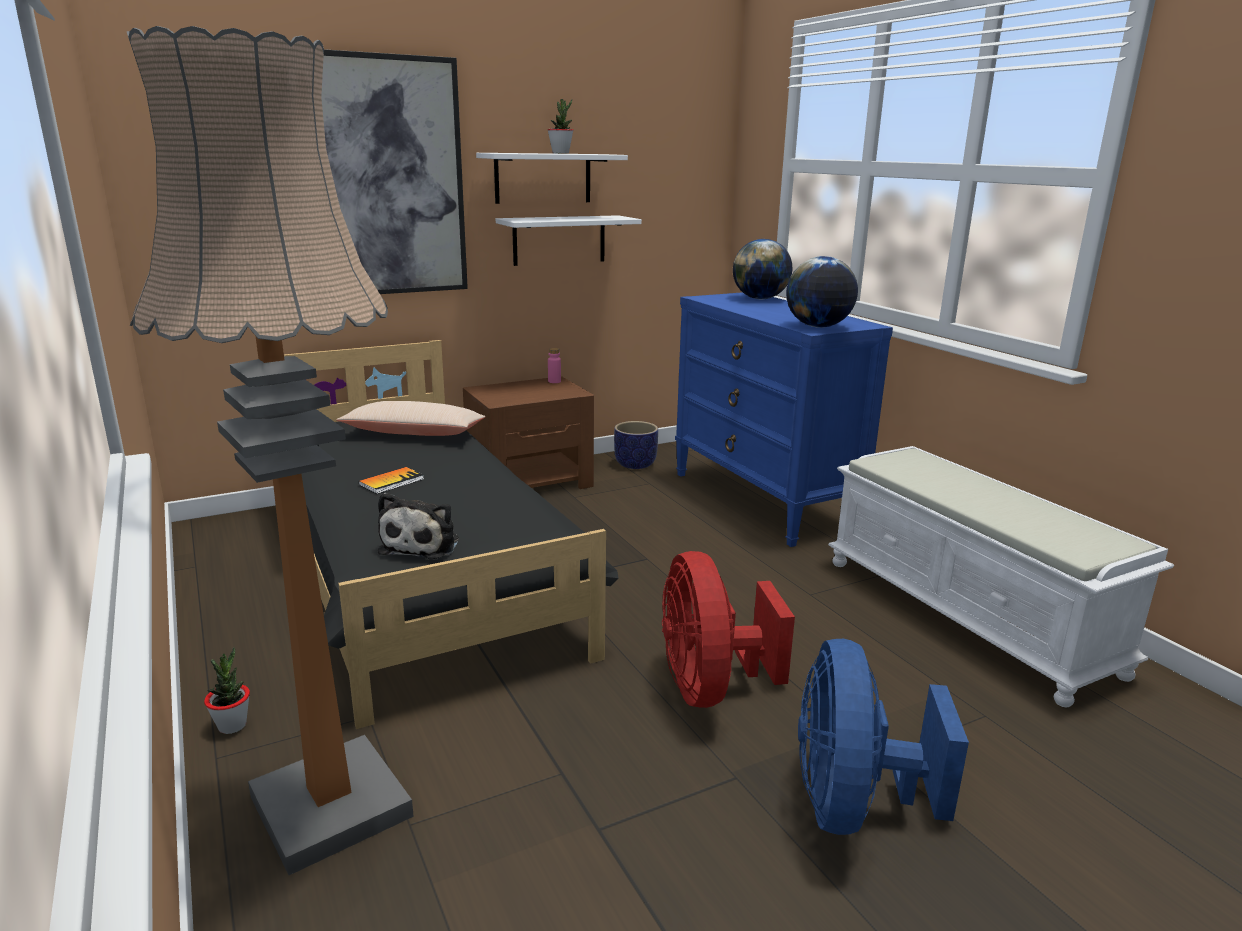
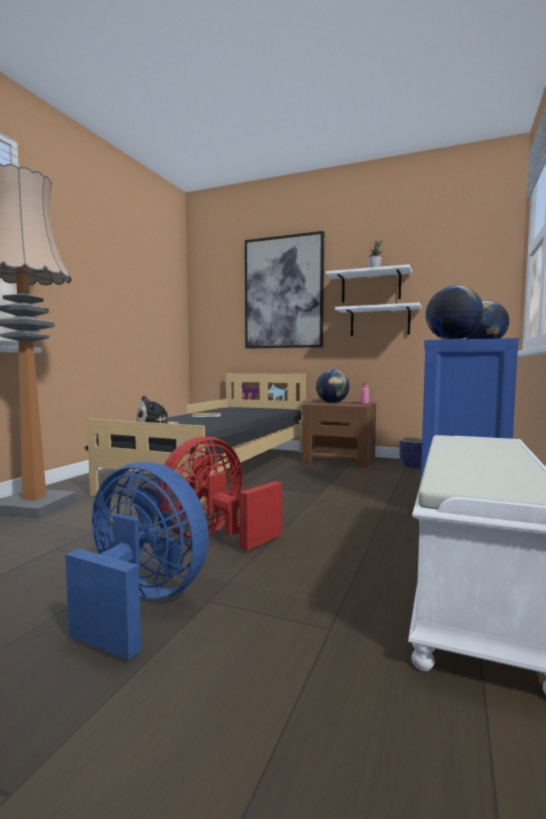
camera: 50 degrees right, 15 degrees down
(232, 725) = (73, 483): potted plant -> none
(414, 433) = (261, 410): beige pillow -> none
(514, 392) = (332, 403): none -> globe
(852, 805) = (140, 604): blue fan -> blue fan turned 60 degrees clockwise

